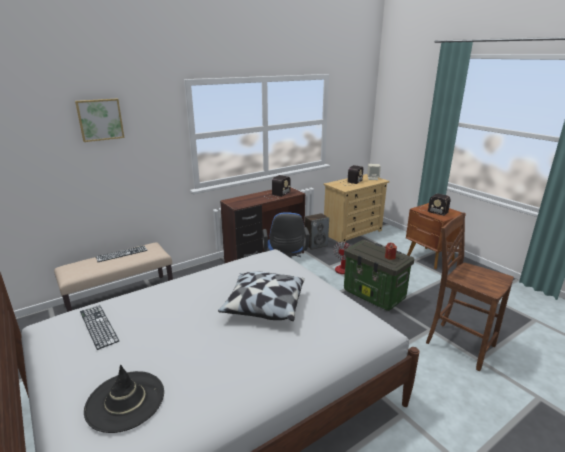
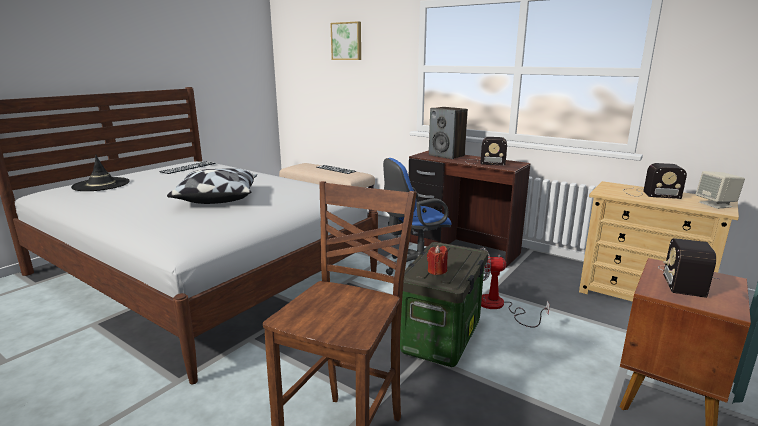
camera: 70 degrees right, 5 degrees down
(316, 245) = (544, 272): speaker -> speaker (447, 155)

